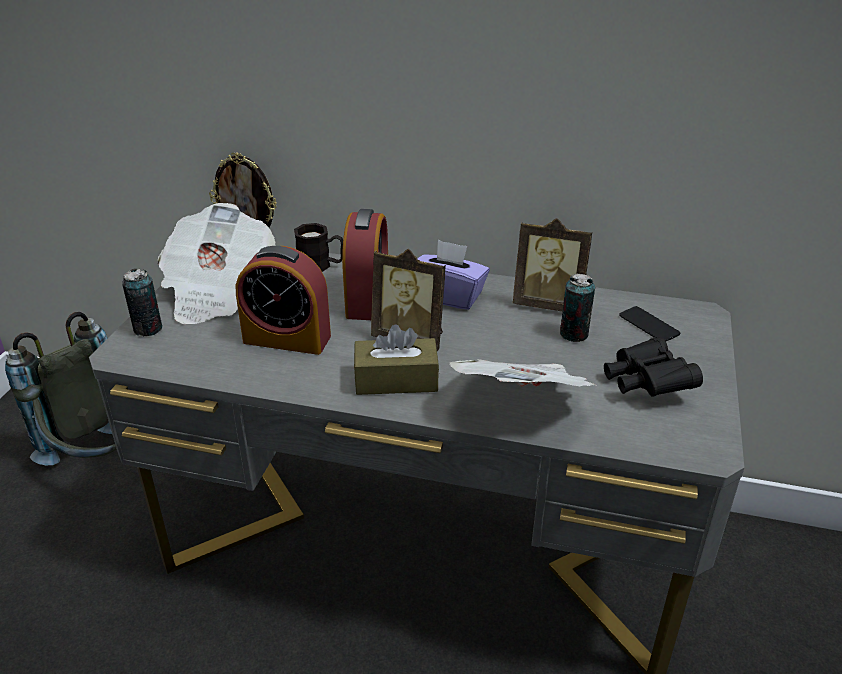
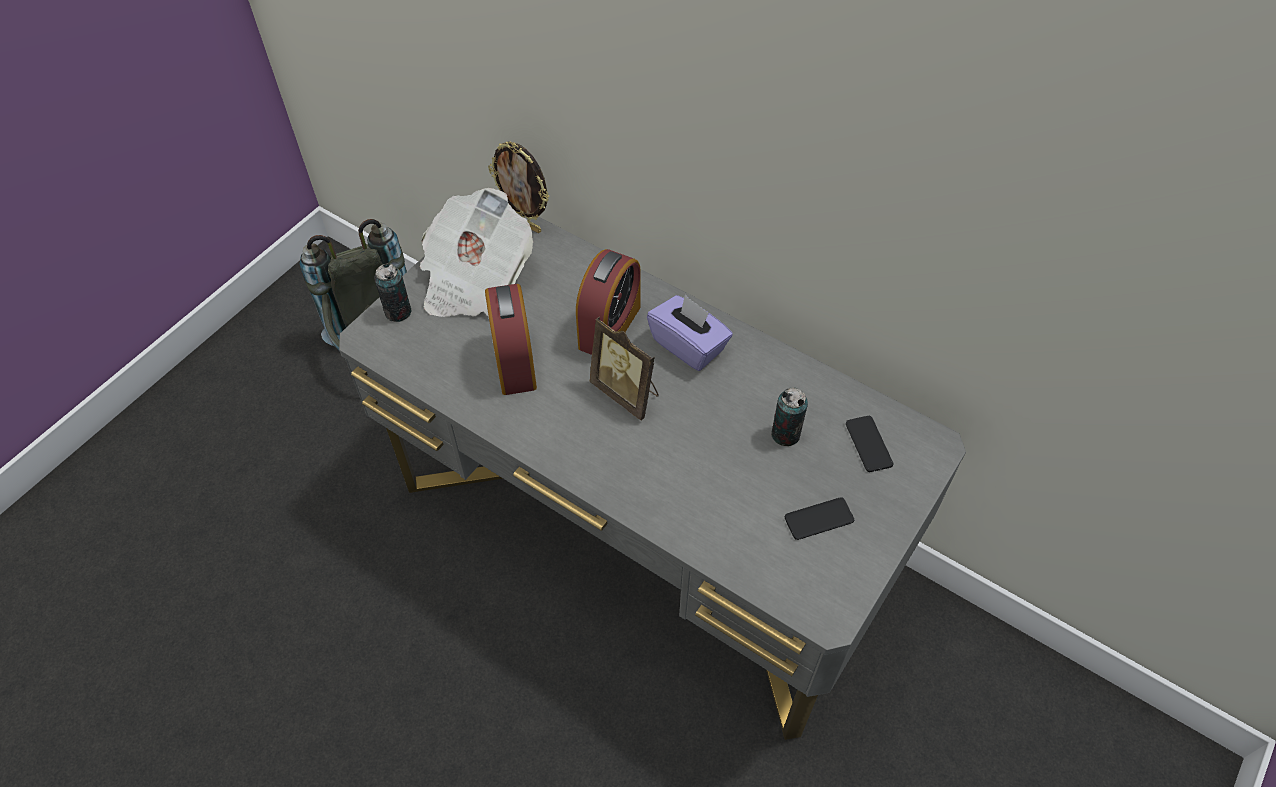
camera: 20 degrees right, 20 degrees up
(287, 339) = (514, 361): alarm clock -> alarm clock turned 135 degrees counterclockwise
(321, 265) = (584, 266): black mug -> none
(396, 380) = (590, 443): brown tissue box -> none
(522, 402) = (690, 506): newspaper -> none
(548, 304) = (783, 385): picture frame -> none
(645, 383) = (819, 519): black binoculars -> phone

